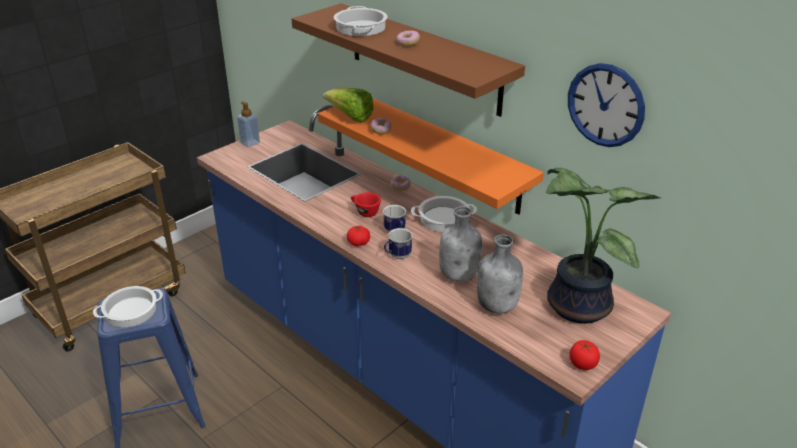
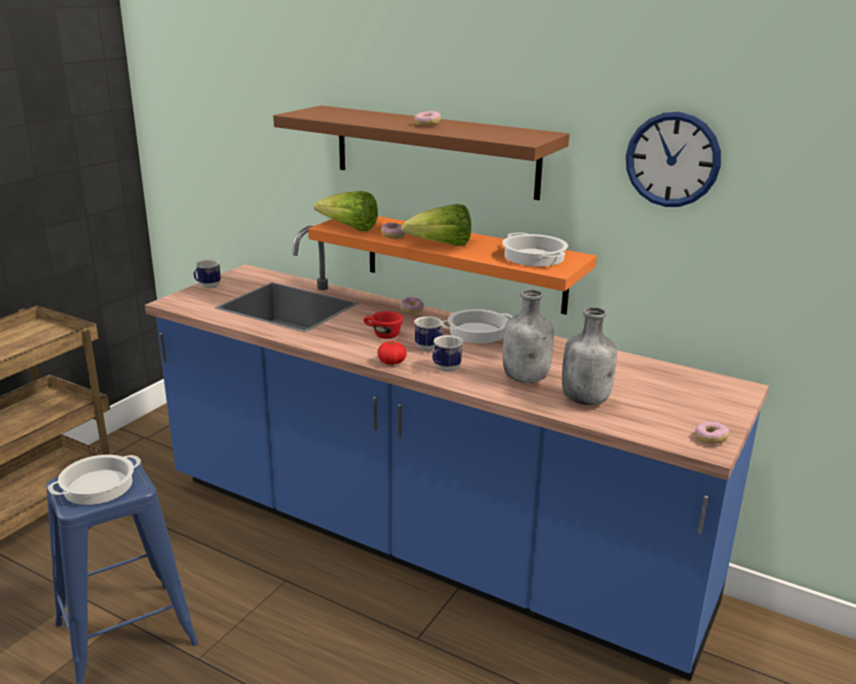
camera: 15 degrees left, 10 degrees down
(250, 143) = (207, 287): soap dispenser -> mug
(360, 27) = (361, 118): cooking pot -> cooking pot (533, 257)
(415, 146) = (441, 246): none -> lettuce
(574, 305) = (667, 390): potted plant -> none
(582, 364) = (710, 439): tomato -> donut

